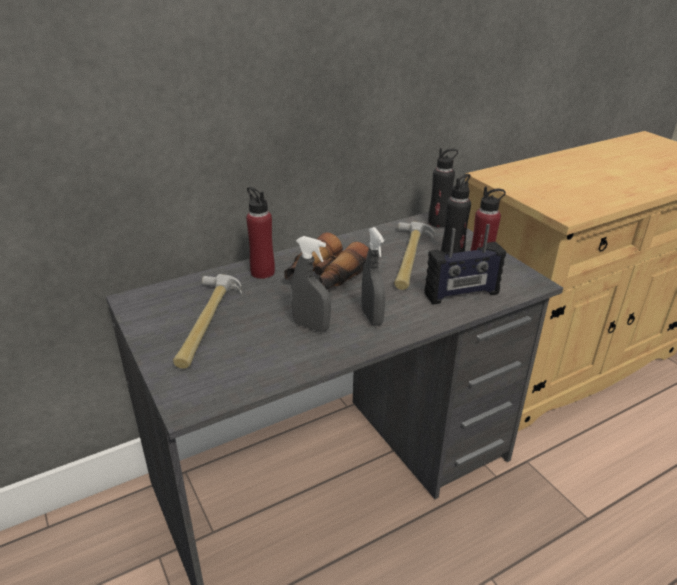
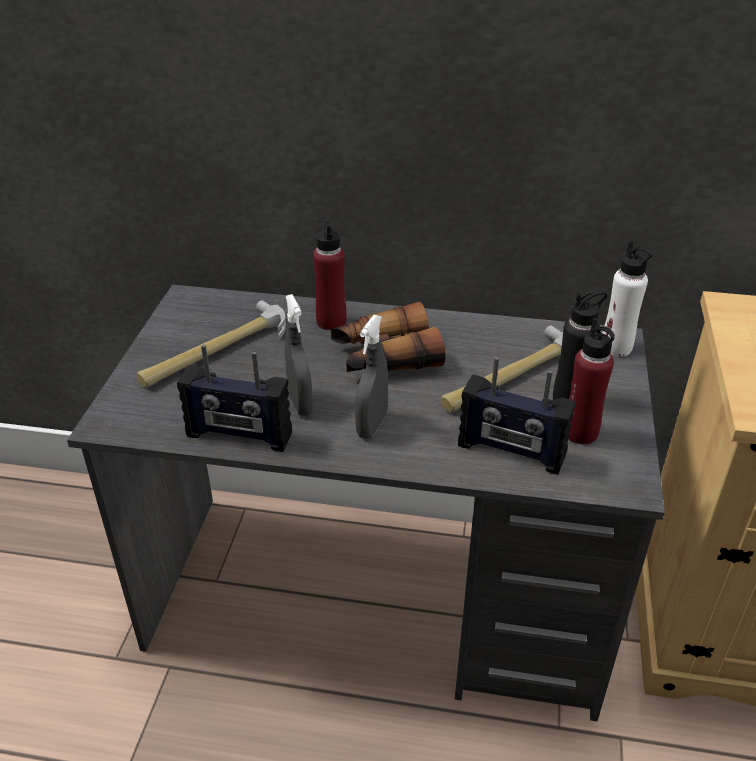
camera: 40 degrees right, 5 degrees up
(298, 363) = (239, 436): none -> radio
(438, 222) = (616, 347): black bottle -> white bottle

